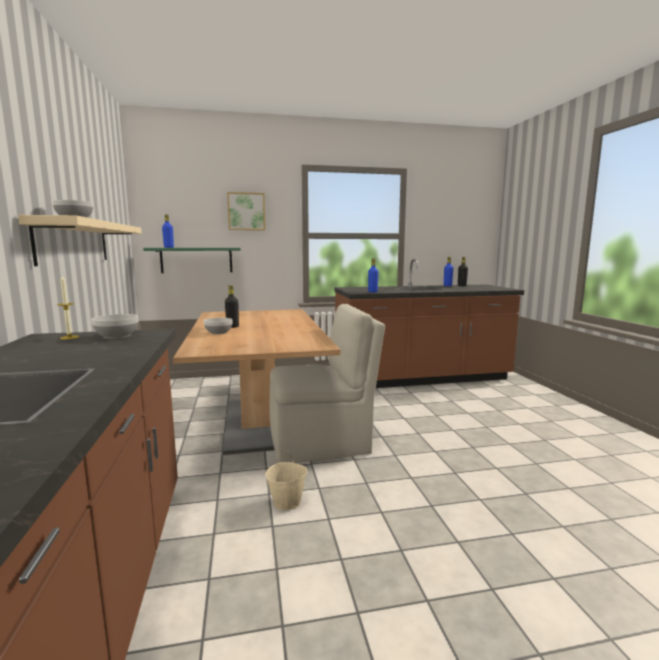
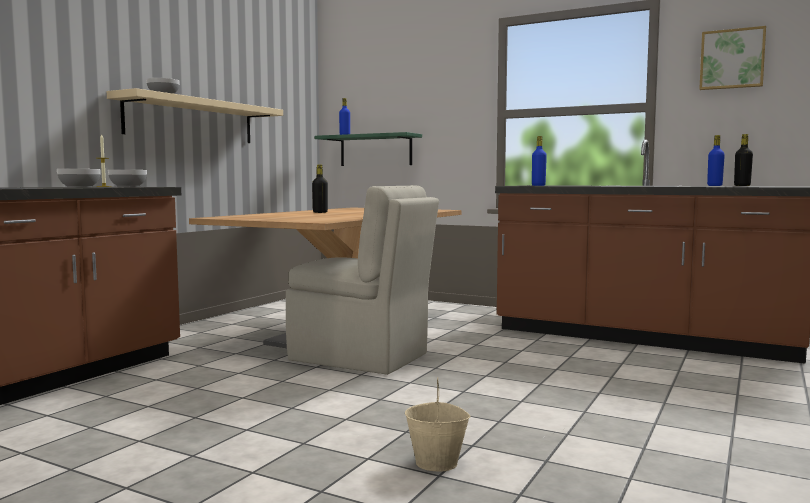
camera: 40 degrees right, 5 degrees down
(219, 332) = (290, 213): bowl -> bowl (80, 187)
(246, 211) = (430, 88): picture -> picture (732, 59)
(287, 502) = (238, 380): beige bucket -> beige bucket (437, 463)

